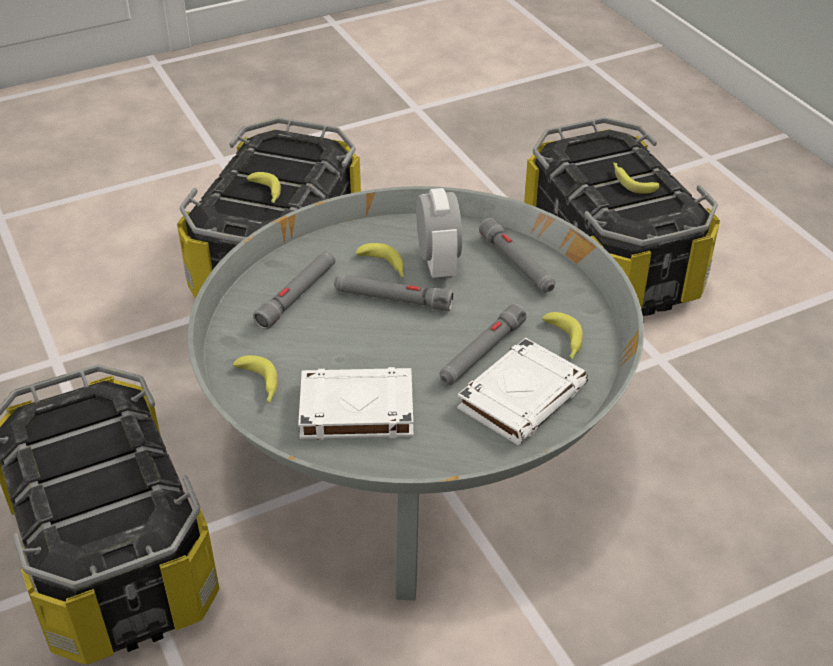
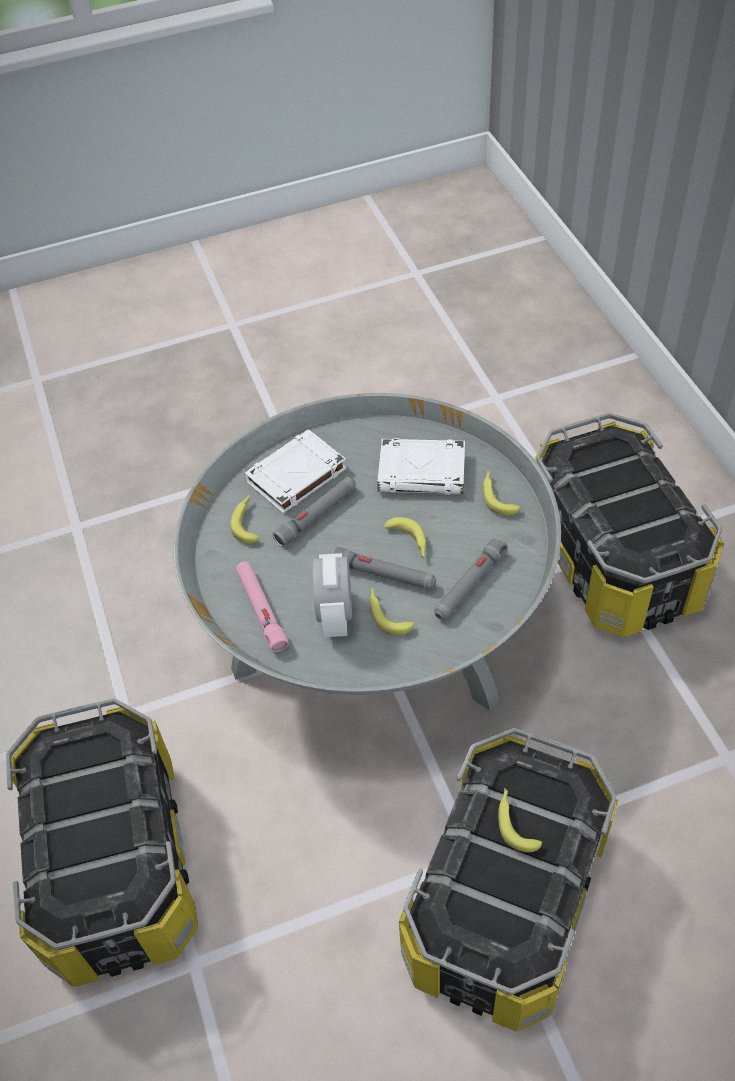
camera: 170 degrees left, 10 degrees up
(517, 263) = (261, 609): grey flashlight -> pink flashlight
(631, 181) = (79, 809): banana -> banana (409, 542)

